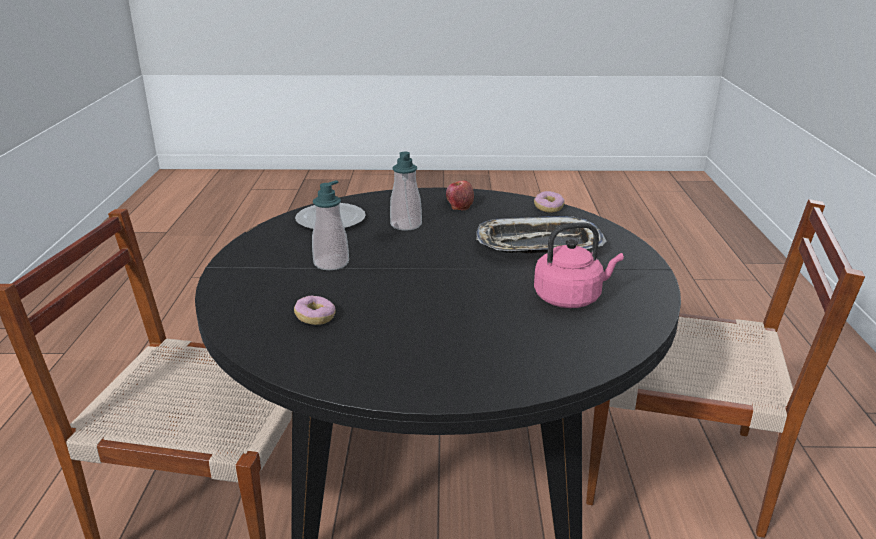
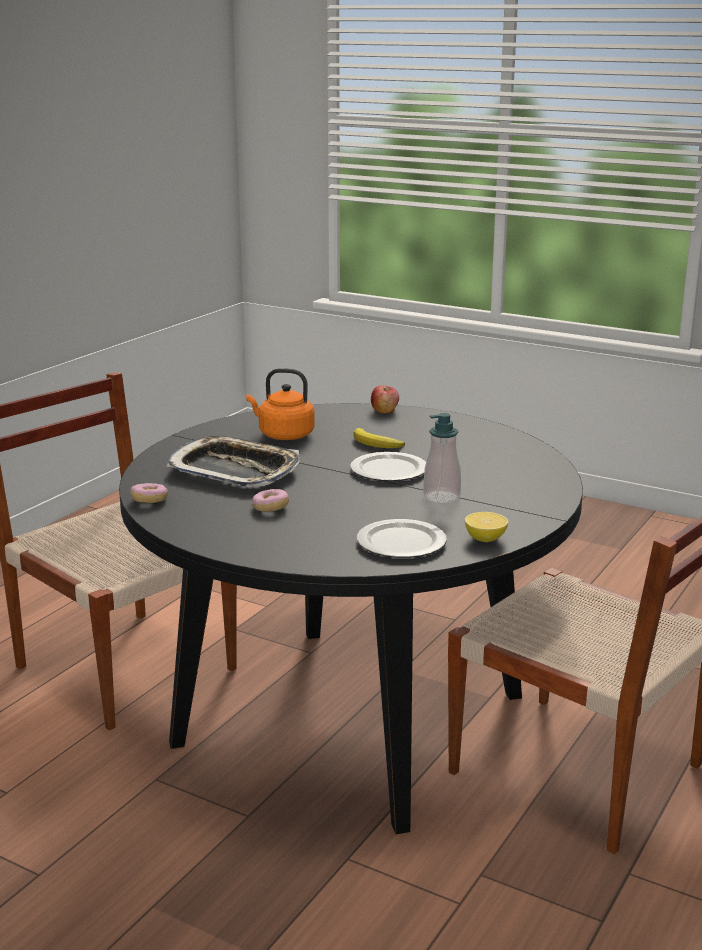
camera: 150 degrees left, 5 degrees down
(269, 236) = (485, 539): none -> lemon
(315, 318) = (487, 462): donut -> donut (270, 508)
(406, 225) = (326, 517): soap dispenser -> none
(407, 280) = (389, 470): none -> plate
(459, 206) = (236, 525): apple -> apple (385, 411)
(460, 312) = (376, 444): none -> banana
(571, 298) = (283, 435): pink kettle -> orange kettle

